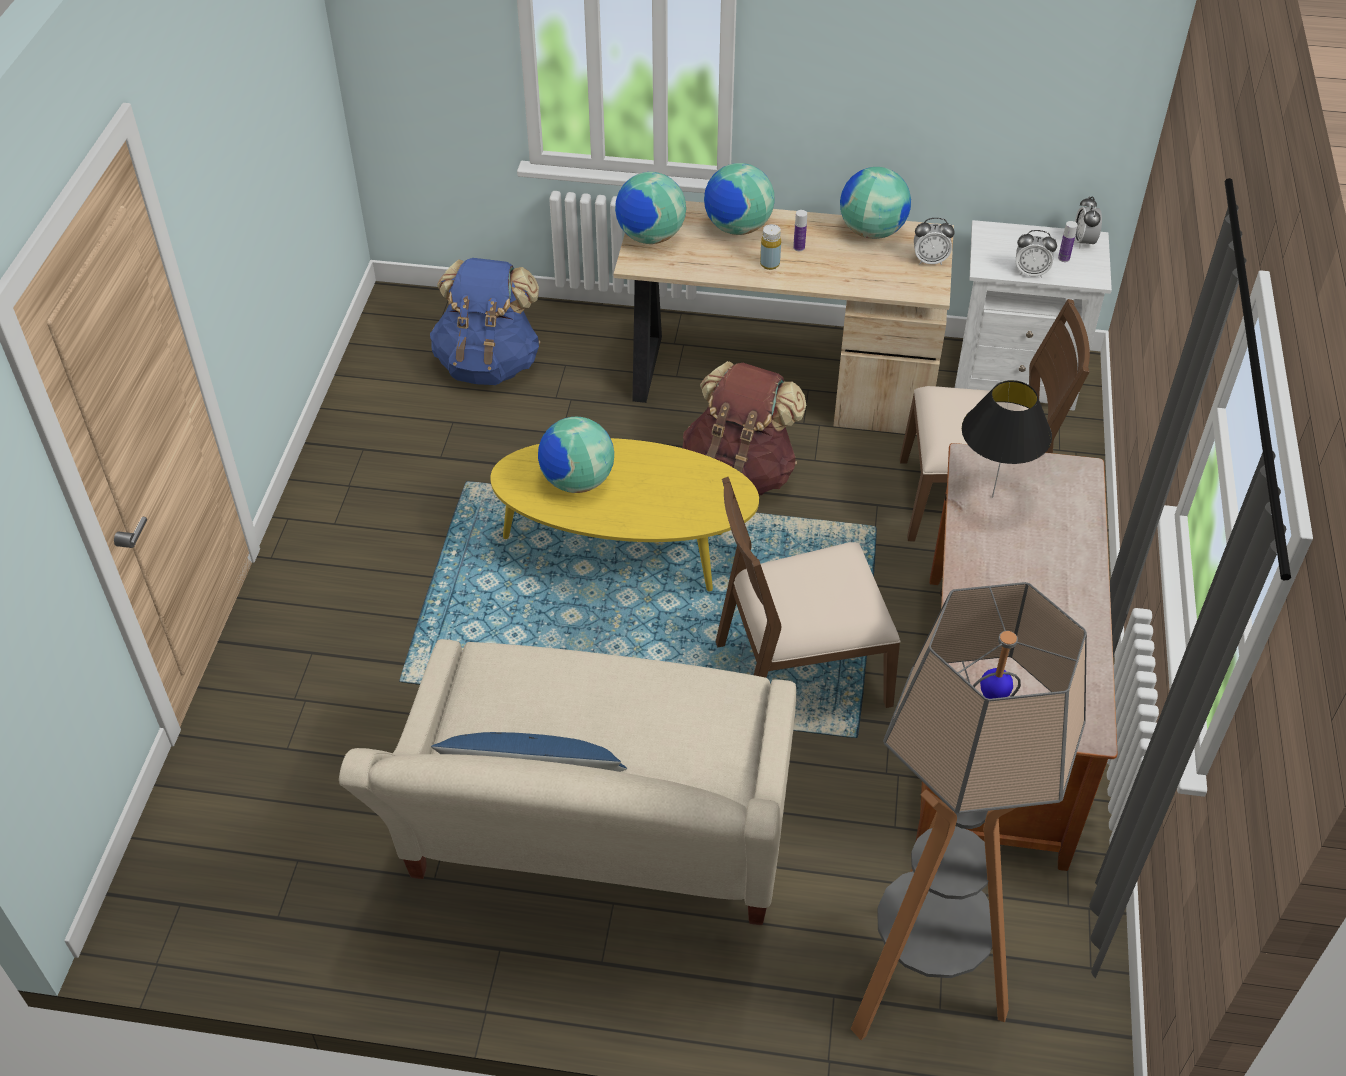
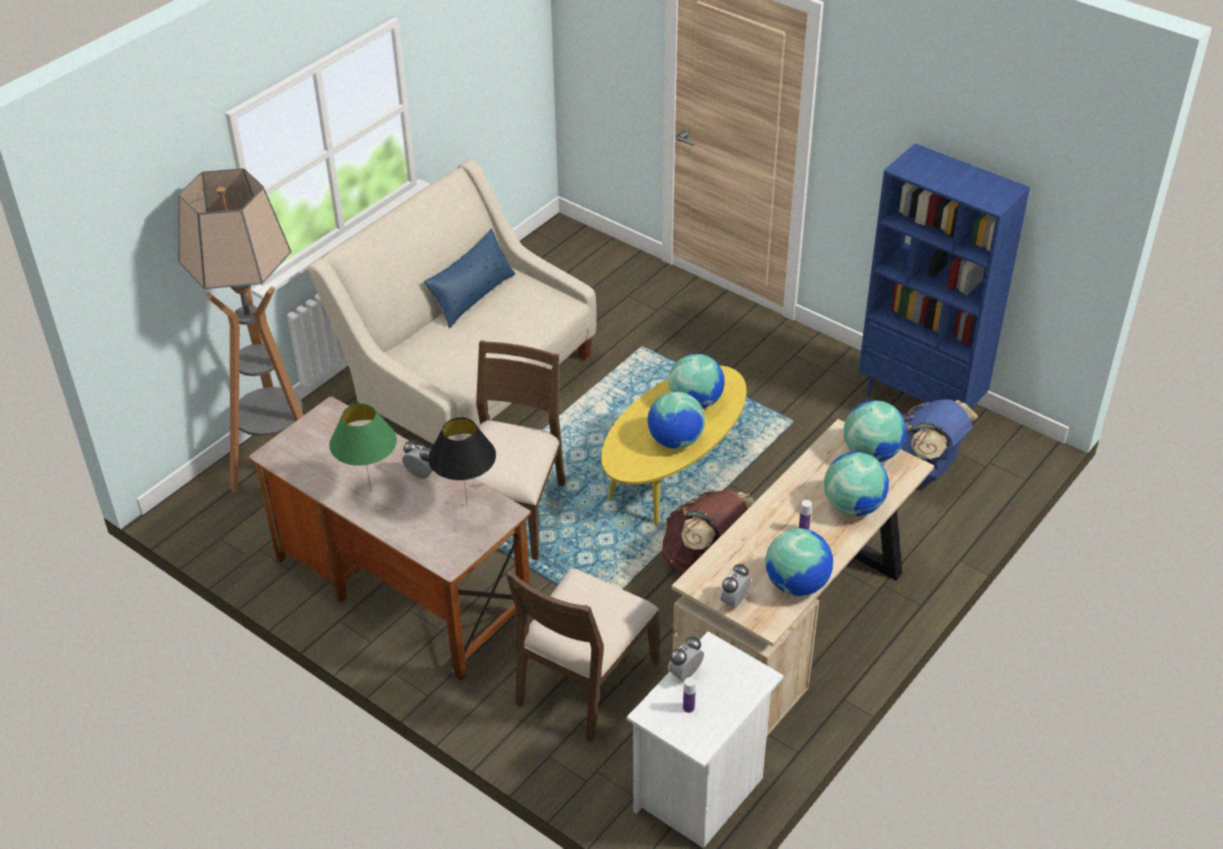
camera: 120 degrees right, 5 degrees down
(367, 393) = (920, 402): none -> blue bookcase
(659, 472) = (675, 441): none -> globe
(769, 264) = (793, 504): yellow bottle -> none
(1052, 593) = (370, 491): none -> green table lamp
(1083, 242) = (701, 737): alarm clock -> alarm clock (421, 474)

